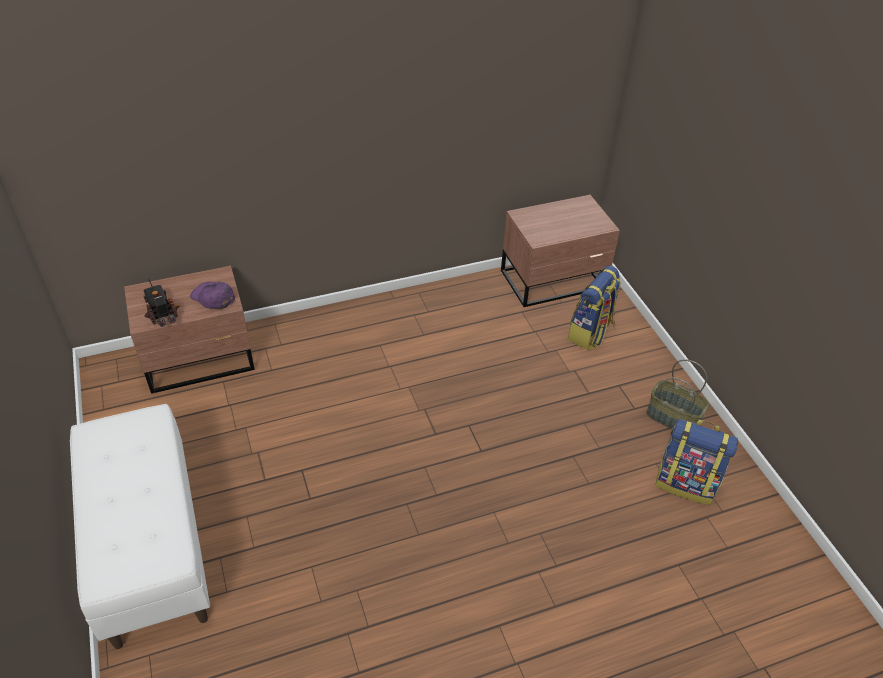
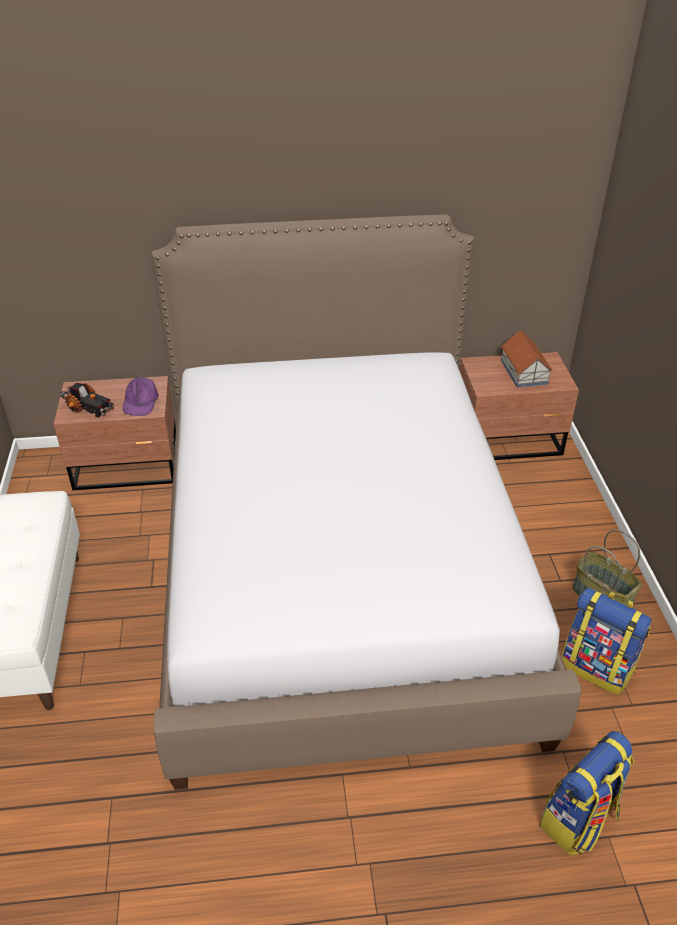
camera: 15 degrees right, 5 degrees down
(162, 312) = (89, 409): toy truck -> toy truck turned 135 degrees clockwise
(213, 297) = (141, 402): purple cap -> purple cap turned 135 degrees counterclockwise
(438, 432) = (338, 570): none -> bed
(567, 218) = (524, 371): none -> toy house
(590, 333) = (533, 497): backpack -> backpack (579, 820)

